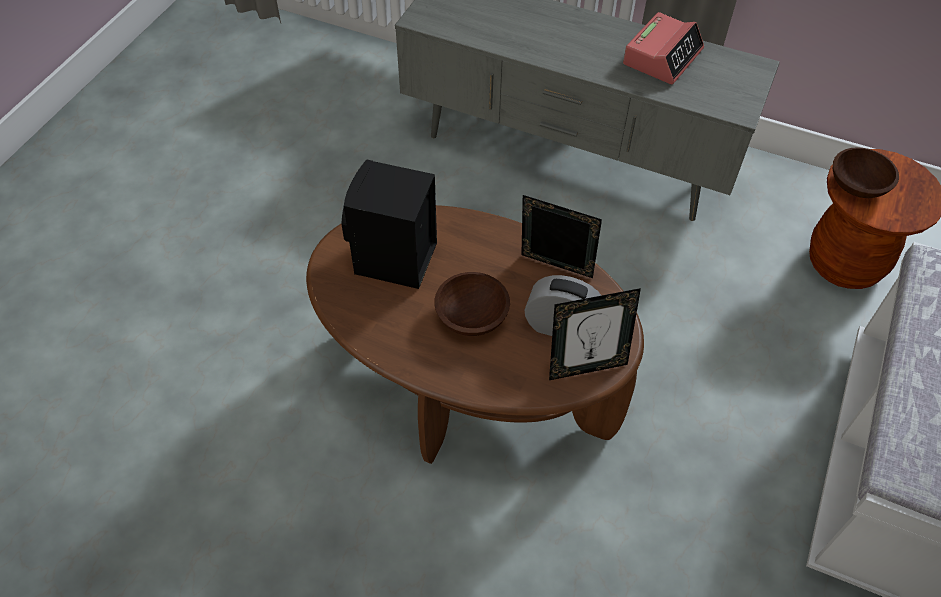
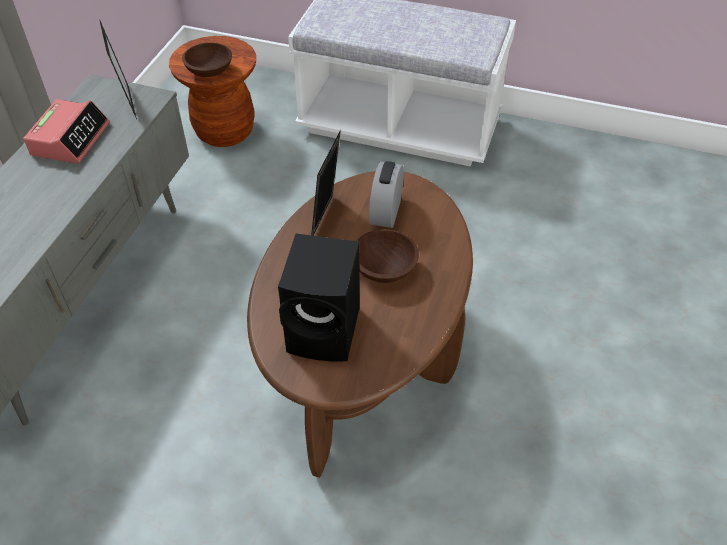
camera: 95 degrees left, 5 degrees down
(586, 366) = (421, 198): picture frame -> picture frame (127, 103)
(662, 56) = (70, 139): alarm clock -> alarm clock turned 75 degrees clockwise

